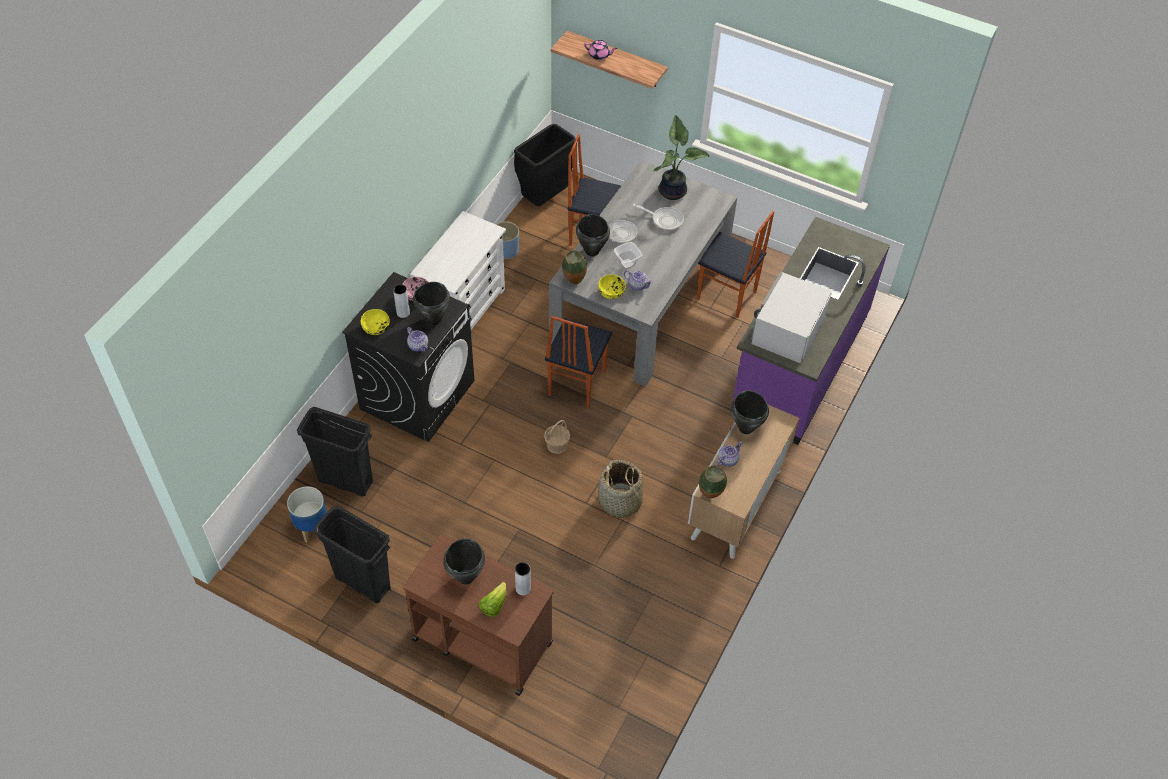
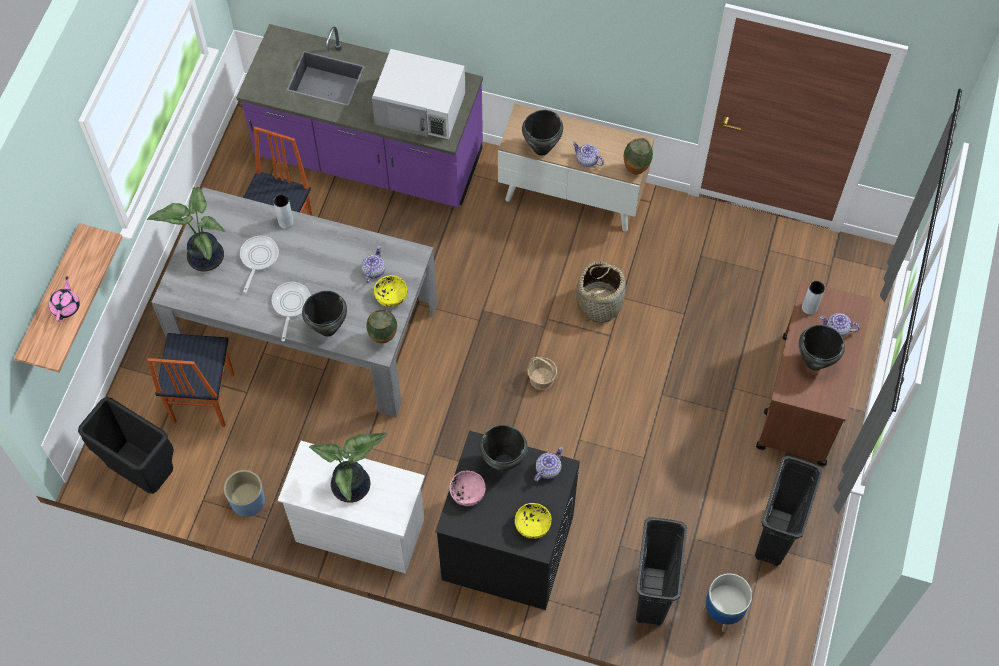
camera: 100 degrees left, 10 degrees up
(403, 313) = (501, 500): grey vase -> grey vase (286, 222)
(458, 251) = (353, 487): none -> potted plant
(494, 605) = (836, 329): lettuce -> teapot
(575, 383) = (449, 376): chair -> none
(627, 263) = (340, 287): bowl -> none

